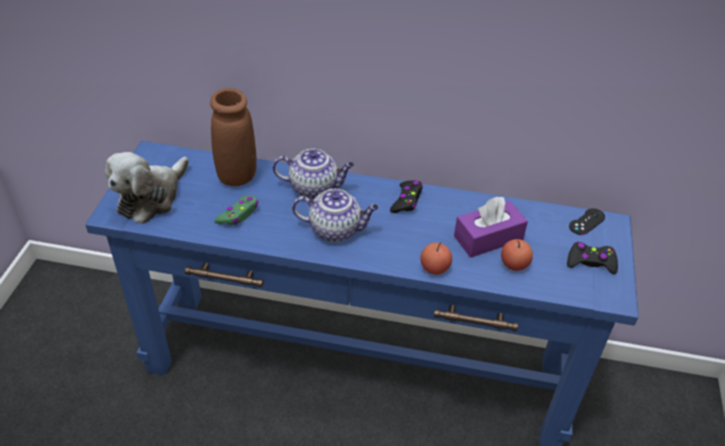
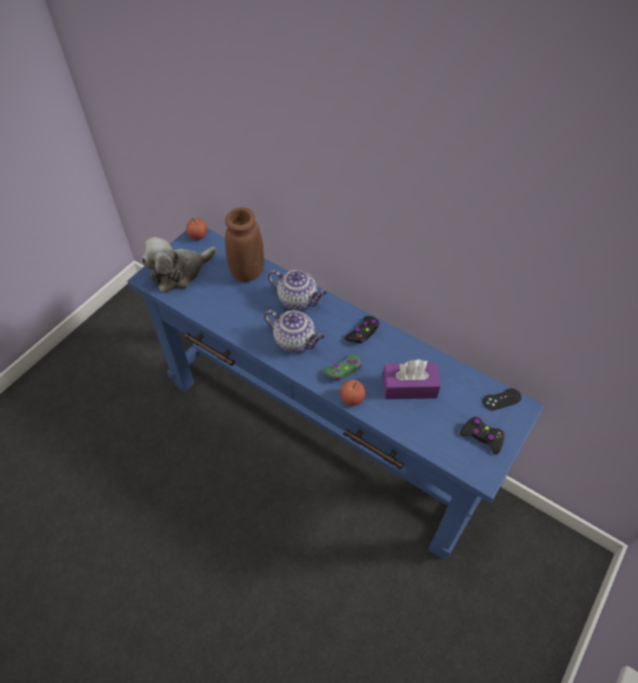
camera: 25 degrees right, 10 degrees up
(238, 214) = (232, 306): green game controller -> green game controller (343, 370)
(514, 264) = (417, 417): apple -> apple (198, 236)

